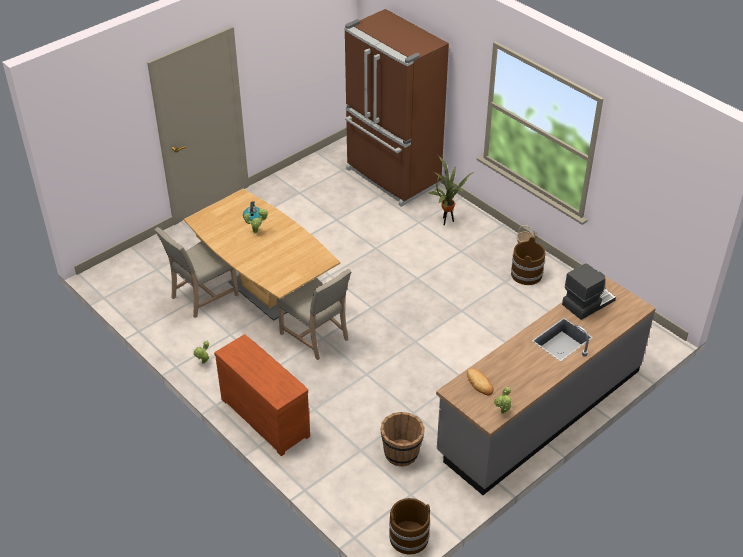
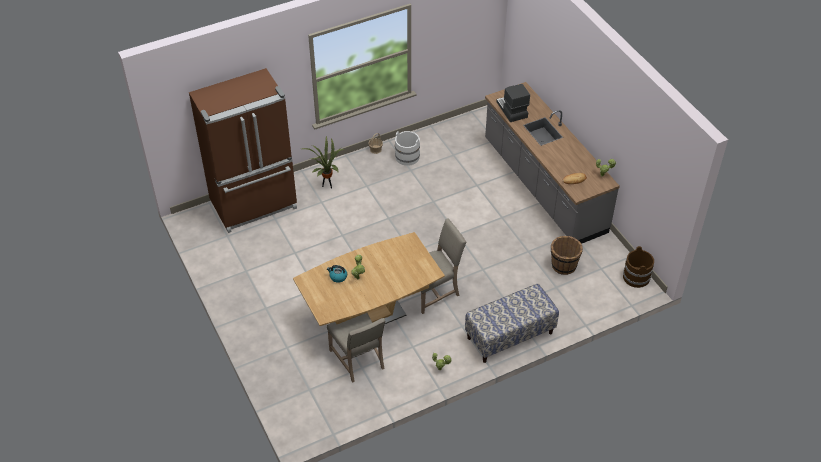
camera: 75 degrees left, 5 degrees up
(267, 416) = (509, 336): brown dresser -> bench
(526, 274) = (407, 157): brown bucket -> white bucket

